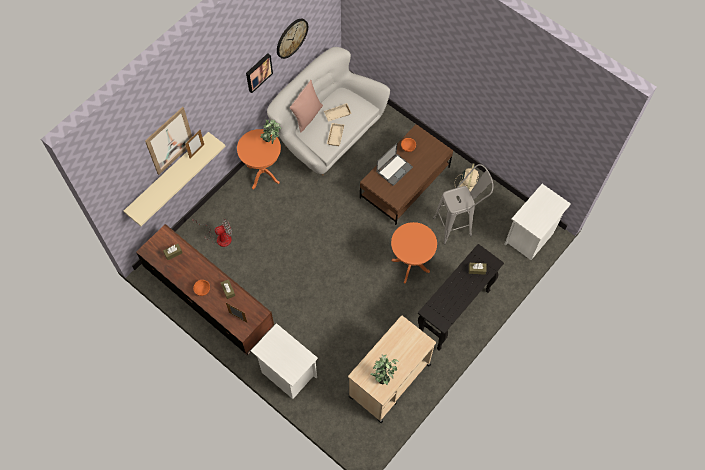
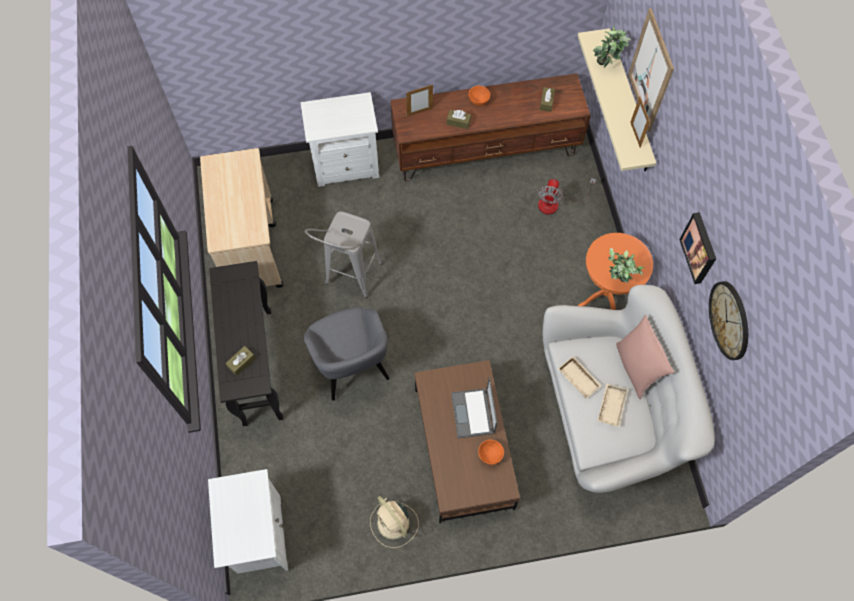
camera: 130 degrees right, 0 degrees up
(383, 376) = (225, 177): potted plant -> potted plant (606, 66)
(410, 266) = (351, 365): orange side table -> grey armchair
(458, 225) = (353, 463): grey stool -> grey stool (350, 281)

